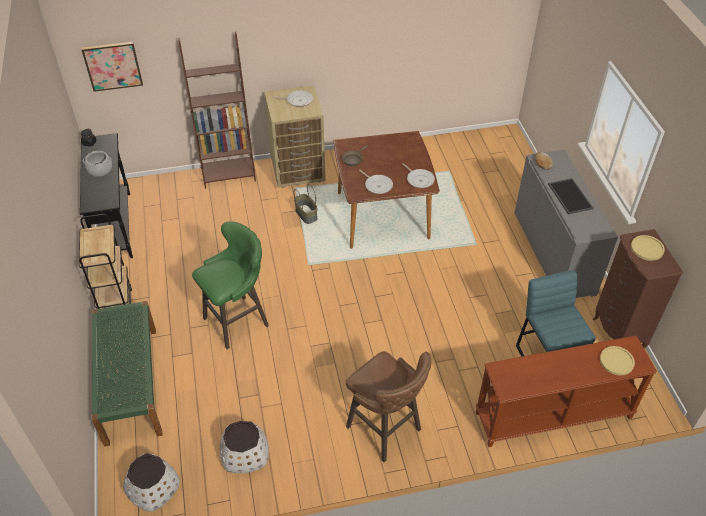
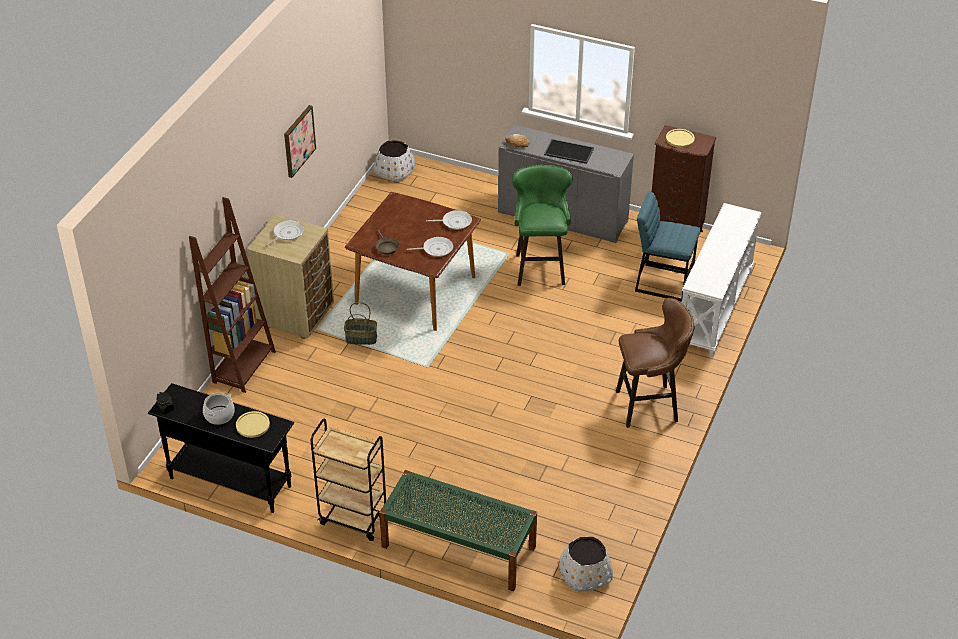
camera: 55 degrees left, 5 degrees down
(112, 66) = (147, 308): picture -> picture (298, 141)
(238, 320) = (450, 443): green stool -> green stool (540, 267)
(245, 453) = (600, 500): white planter -> white planter (394, 171)
(553, 416) = (715, 309): brown console table -> white console table
(616, 361) = (737, 225): yellow plate -> yellow plate (252, 425)

